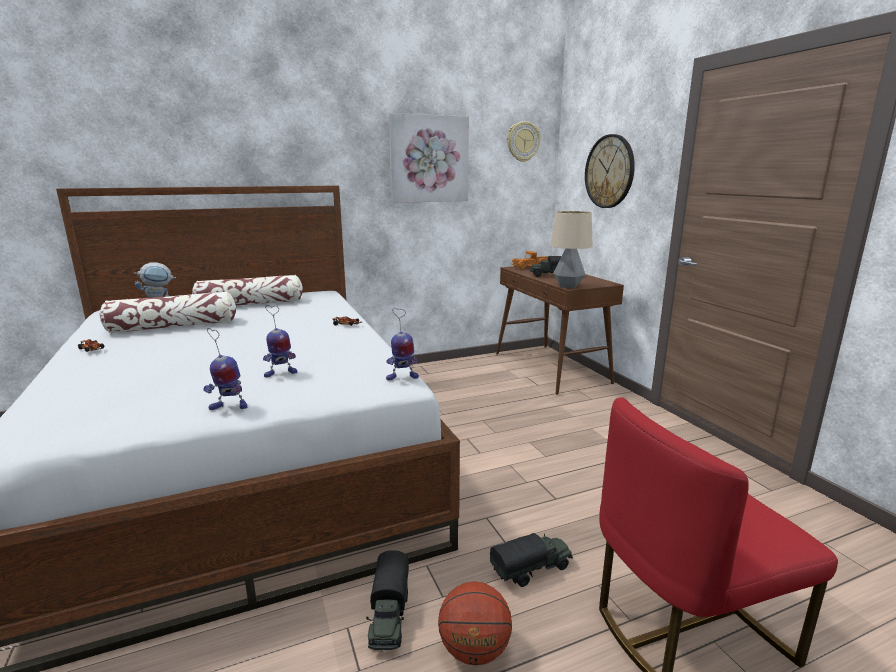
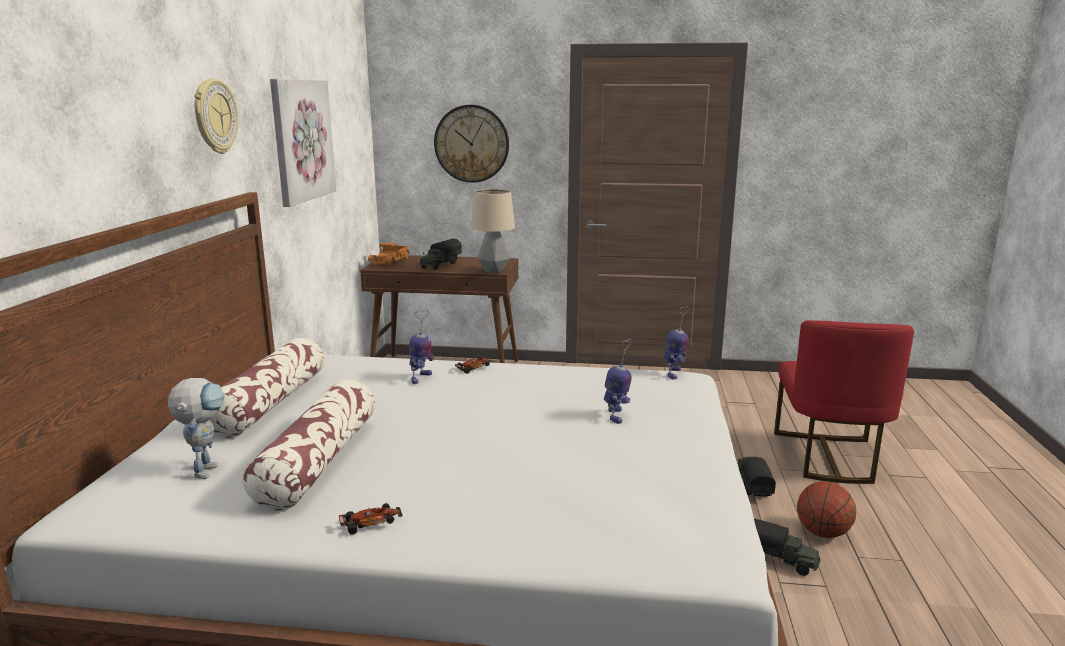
camera: 60 degrees left, 0 degrees up
(228, 407) = (694, 445): toy robot -> toy robot (420, 378)
(523, 142) = (354, 109): wall clock -> wall clock (214, 116)

